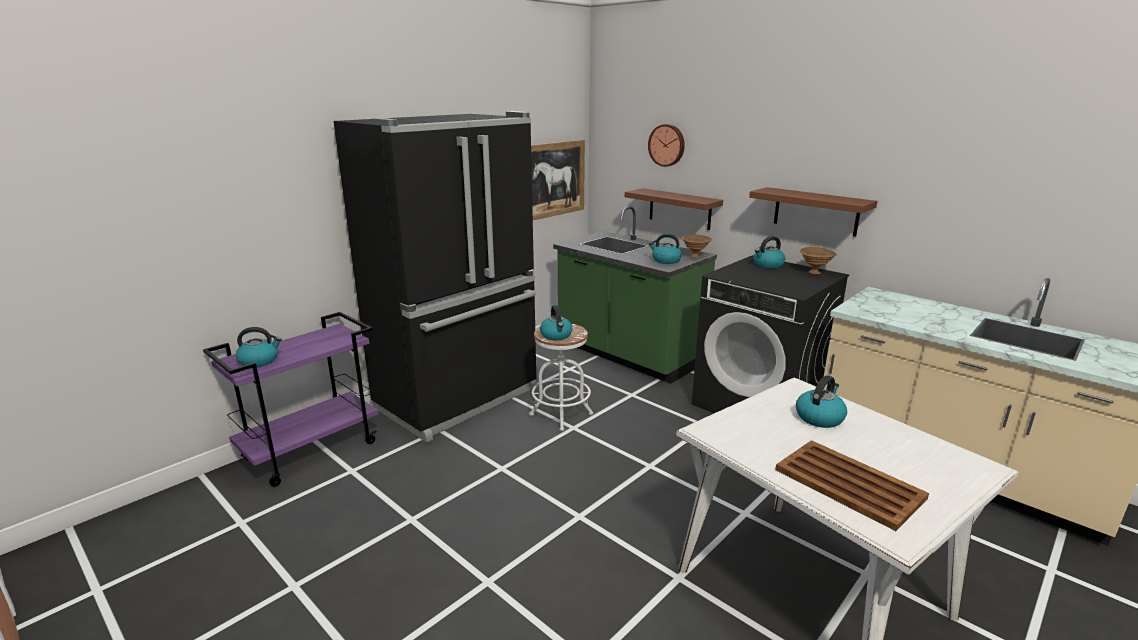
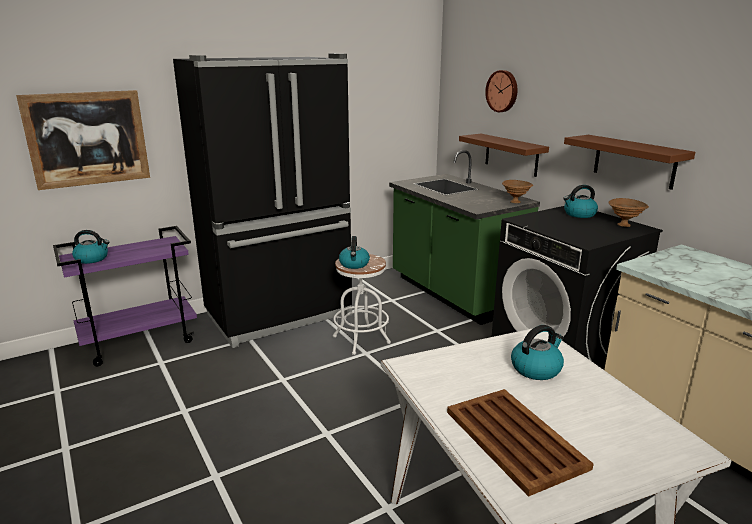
camera: 15 degrees right, 0 degrees up
(554, 179) = (399, 122): picture -> picture (87, 139)
(665, 260) = (482, 203): kettle -> none

